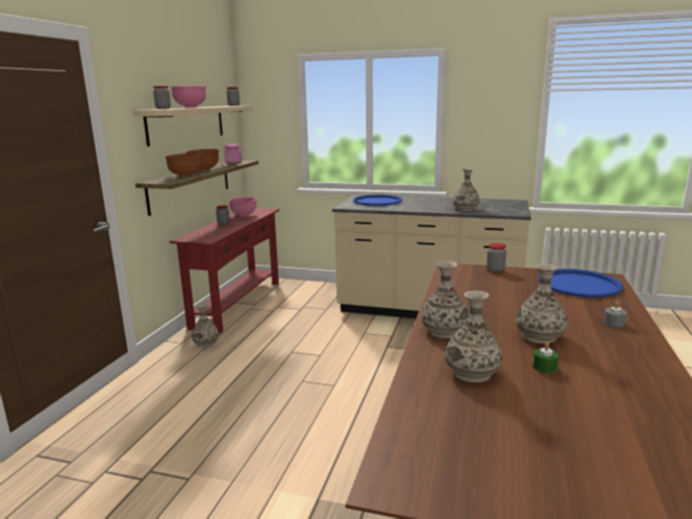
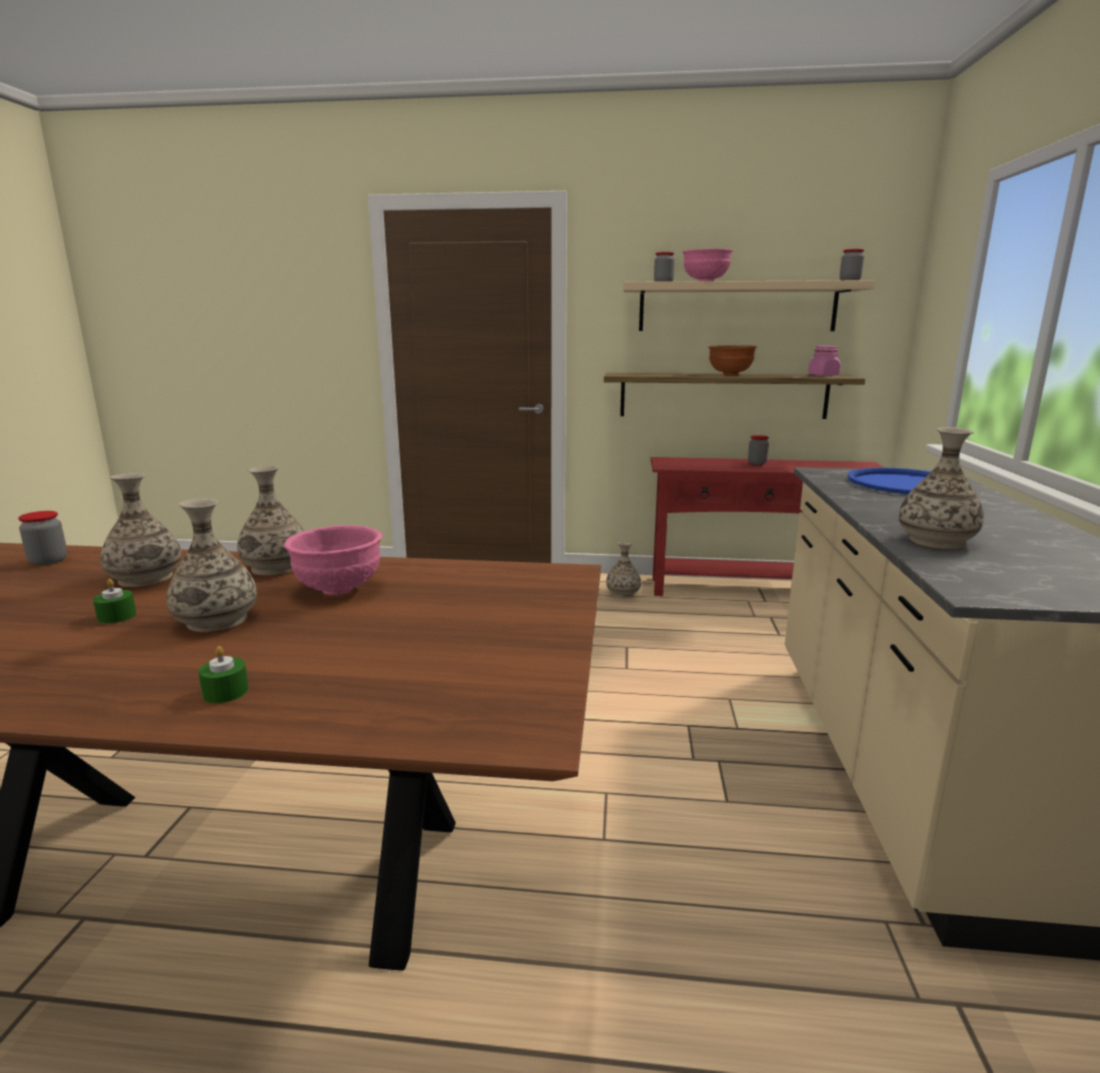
camera: 80 degrees right, 0 degrees up
(185, 176) = (666, 375): brown bowl -> none
(243, 215) = (817, 465): pink bowl -> pink bowl (338, 589)
(495, 270) = (561, 606): jar -> jar (48, 561)
(578, 284) = (471, 685): blue tray -> none
(614, 323) = (226, 692): grey candle -> green candle

